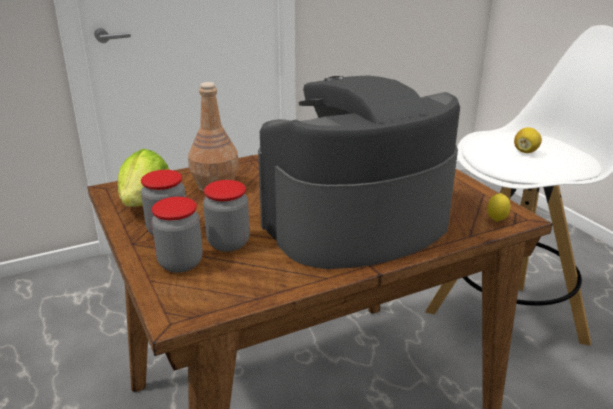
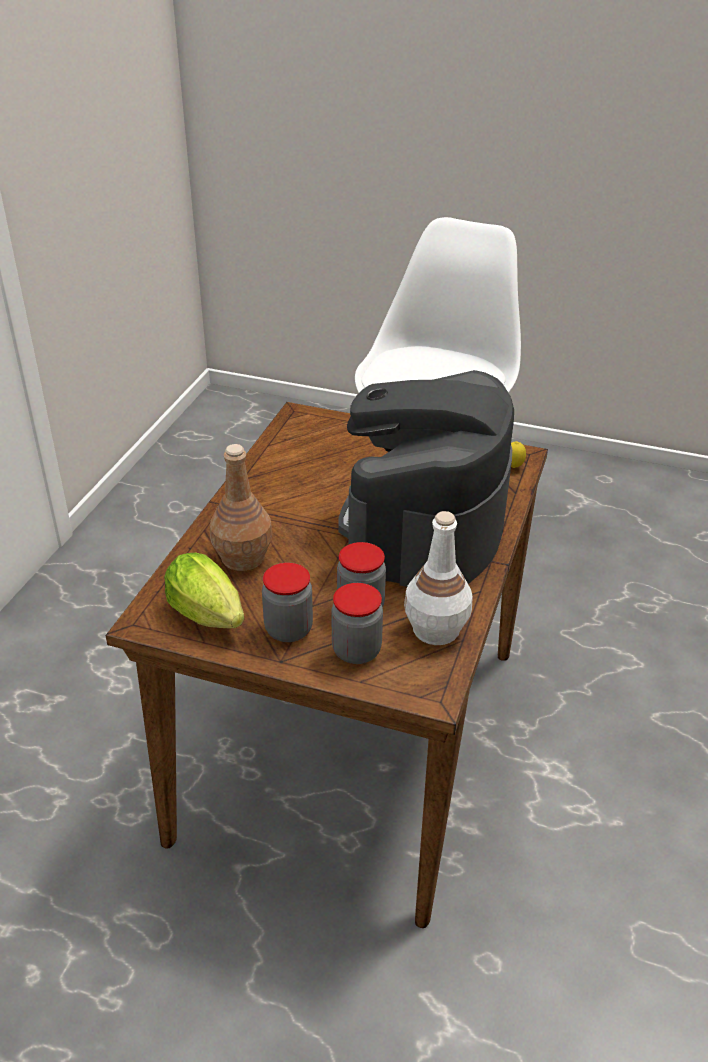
camera: 45 degrees left, 10 degrees up
(250, 282) = (436, 630): none -> white bottle
(525, 151) = (432, 375): lemon -> none

